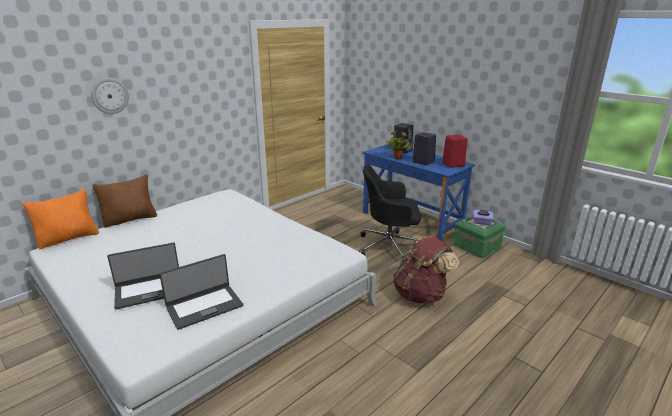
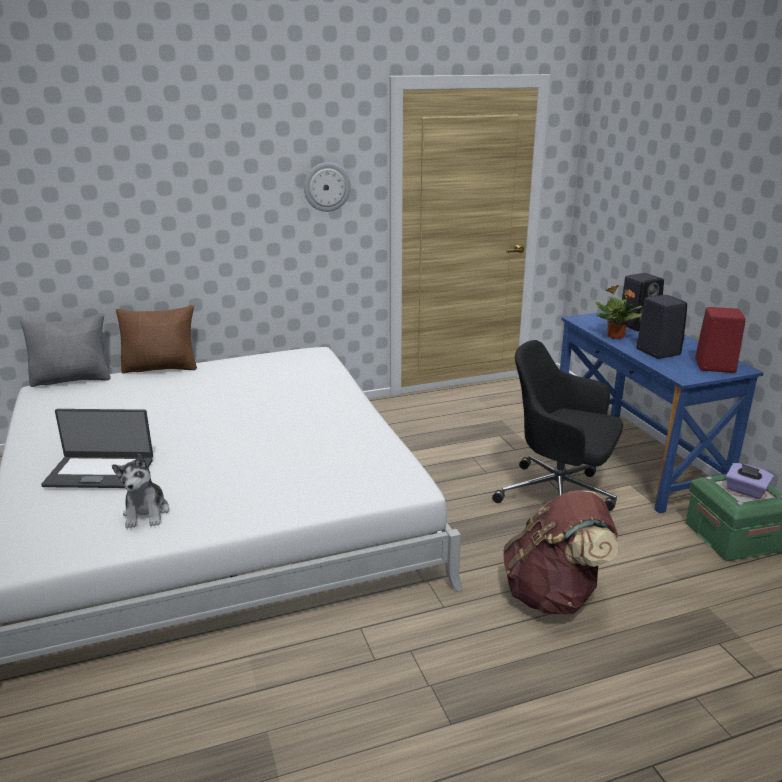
camera: 25 degrees right, 0 degrees up
(69, 238) = (72, 379): orange pillow -> grey pillow
(110, 95) = (152, 184): wall clock -> wall clock (327, 187)
(204, 306) = (146, 513): laptop -> plush toy

